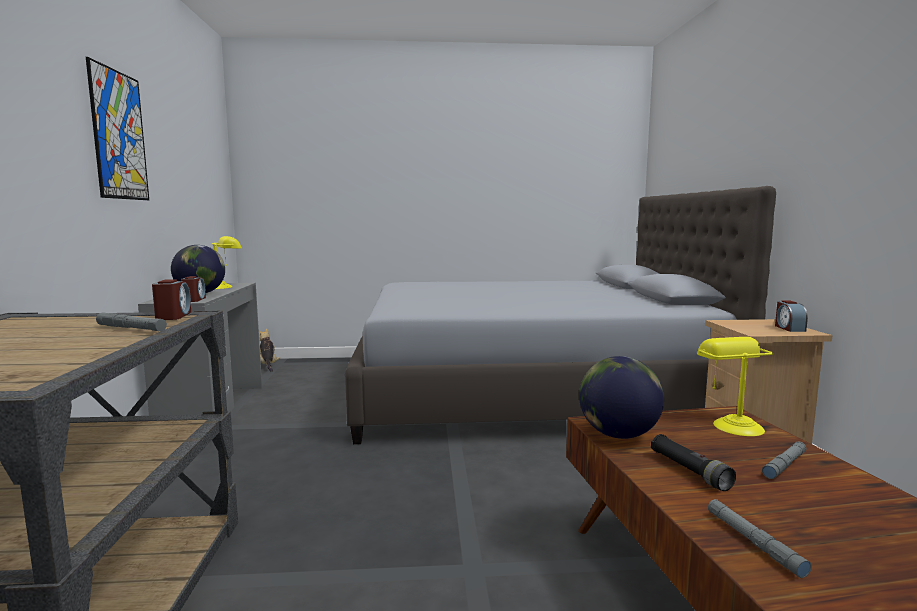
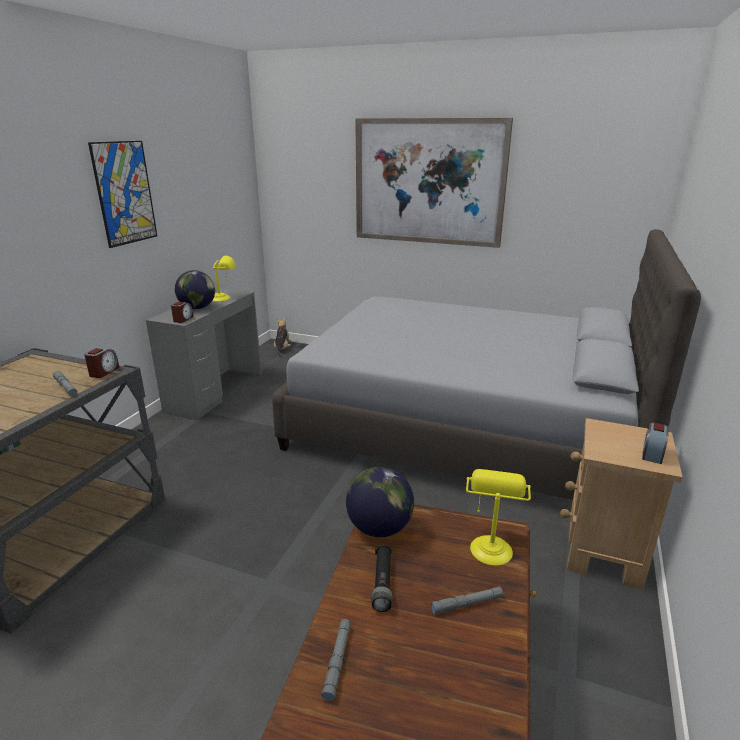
camera: 25 degrees right, 15 degrees up
(432, 169) = (429, 182): none -> picture

